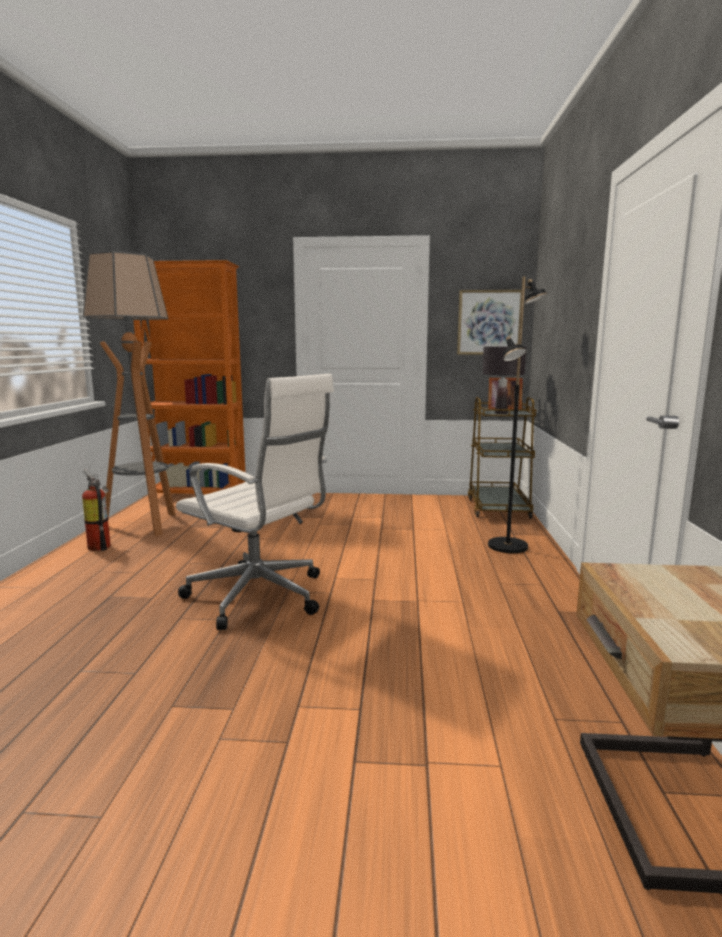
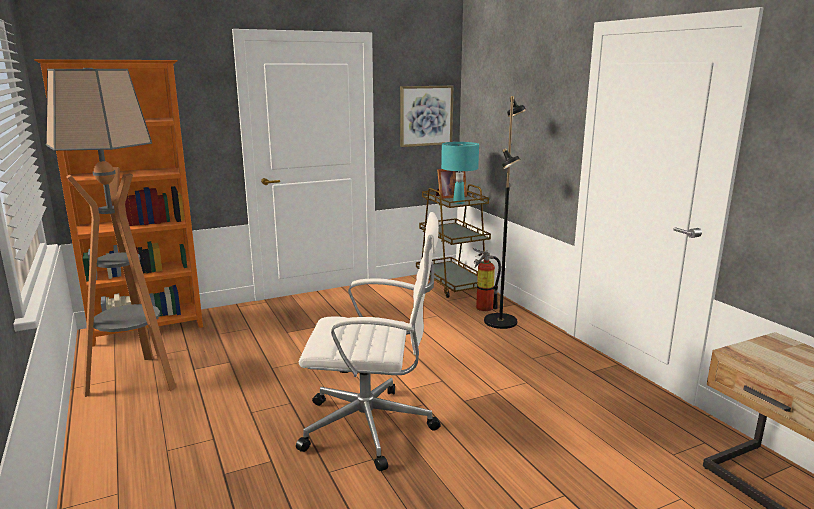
camera: 30 degrees left, 5 degrees up
(100, 546) = (119, 420): fire extinguisher -> fire extinguisher (482, 307)
(501, 413) = (458, 202): black table lamp -> turquoise table lamp

